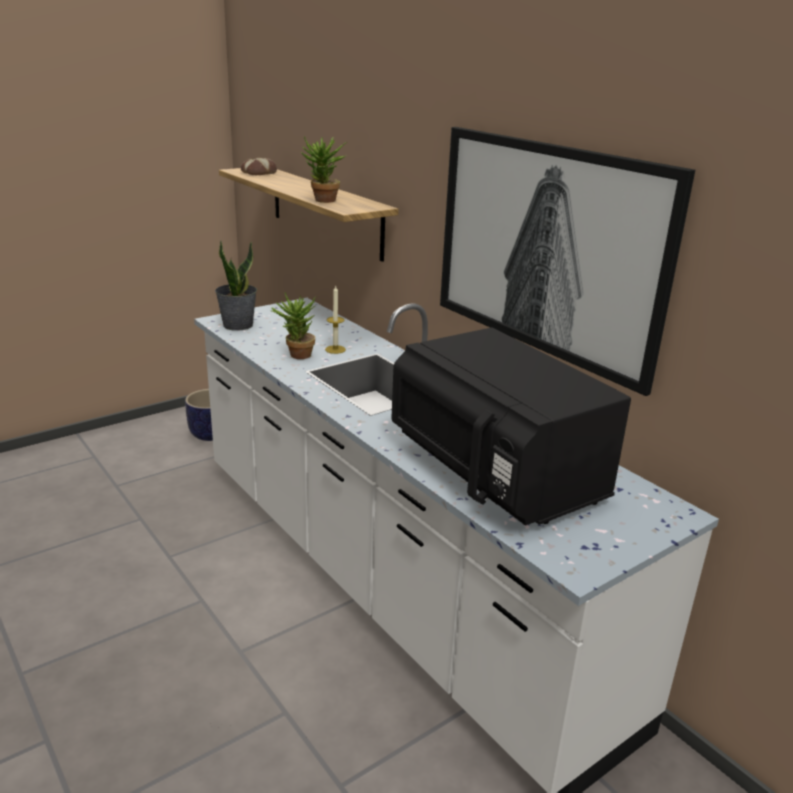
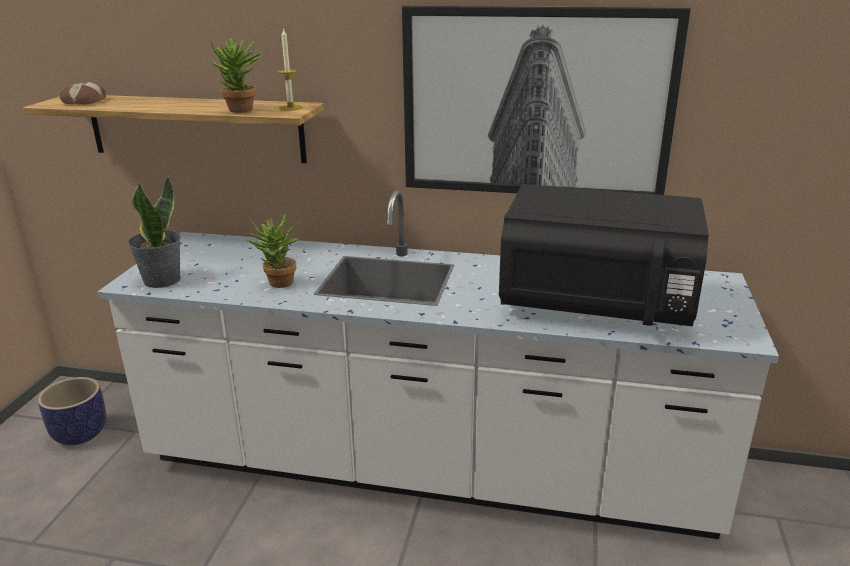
camera: 40 degrees left, 0 degrees up
(335, 349) = (302, 266): candle -> candle (290, 108)

